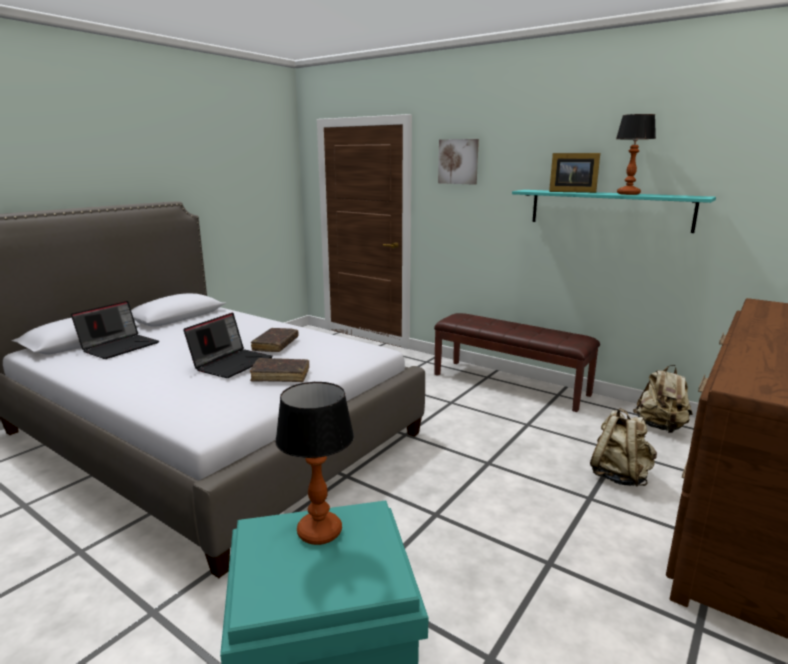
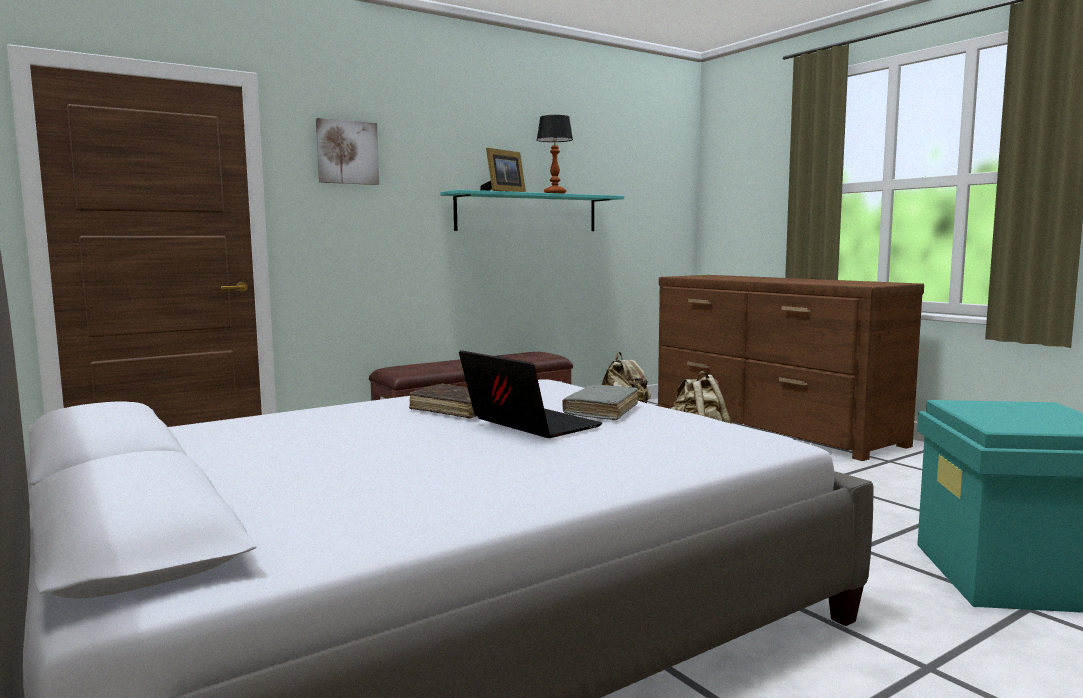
camera: 70 degrees left, 10 degrees down
(120, 346) = (283, 496): laptop -> none
(280, 375) = (601, 411): brown book -> grey book
(318, 532) = (992, 414): table lamp -> none

